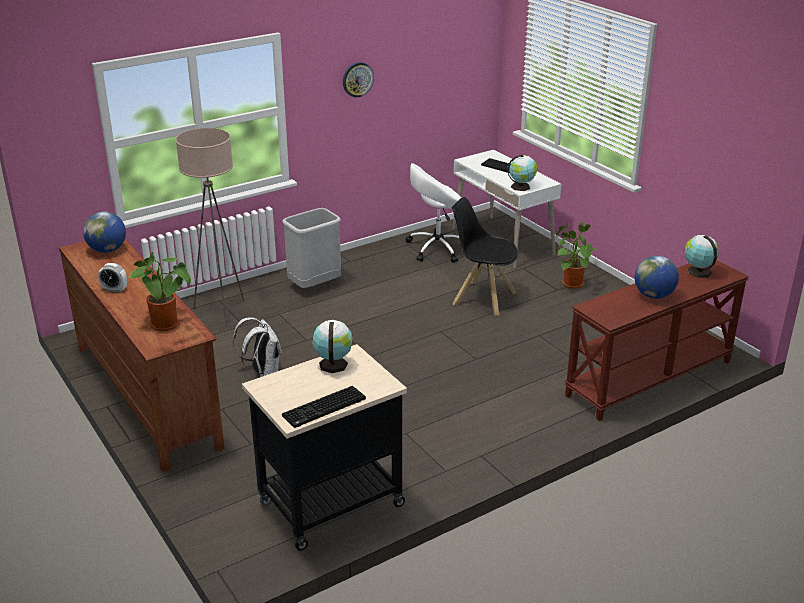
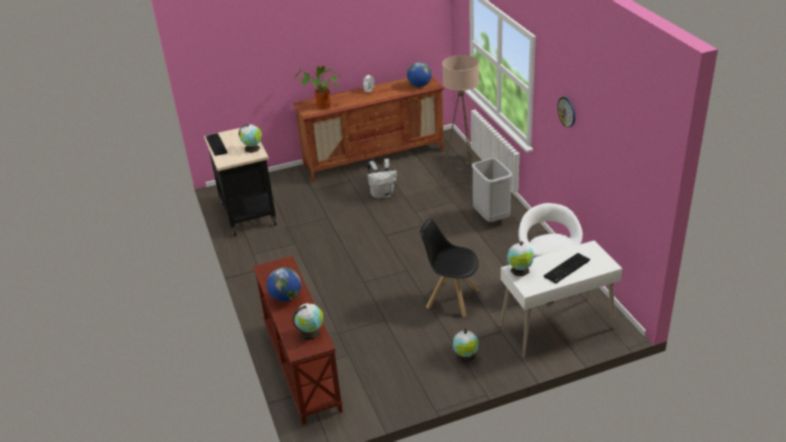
camera: 105 degrees right, 5 degrees up
(482, 298) = (451, 298): black chair -> black chair turned 105 degrees counterclockwise
(571, 283) = (465, 356): potted plant -> globe

